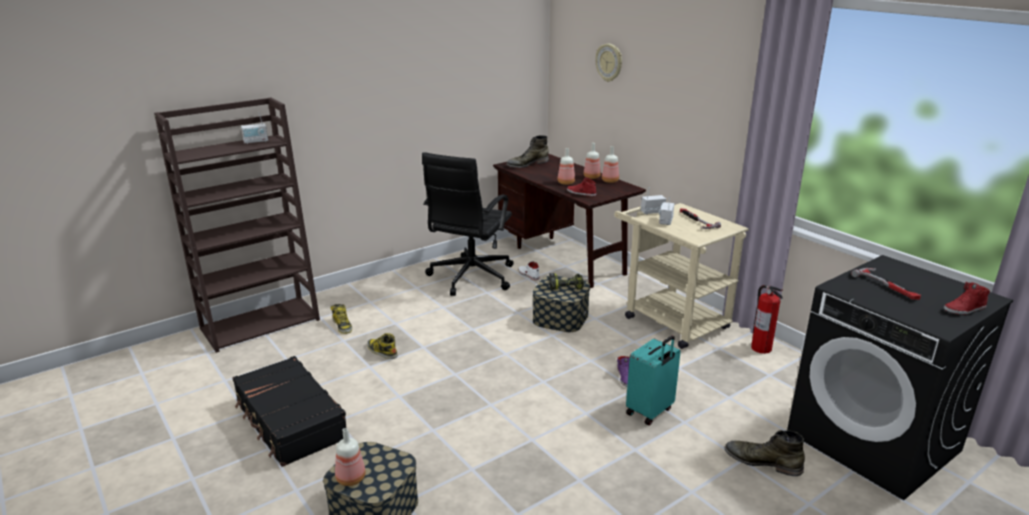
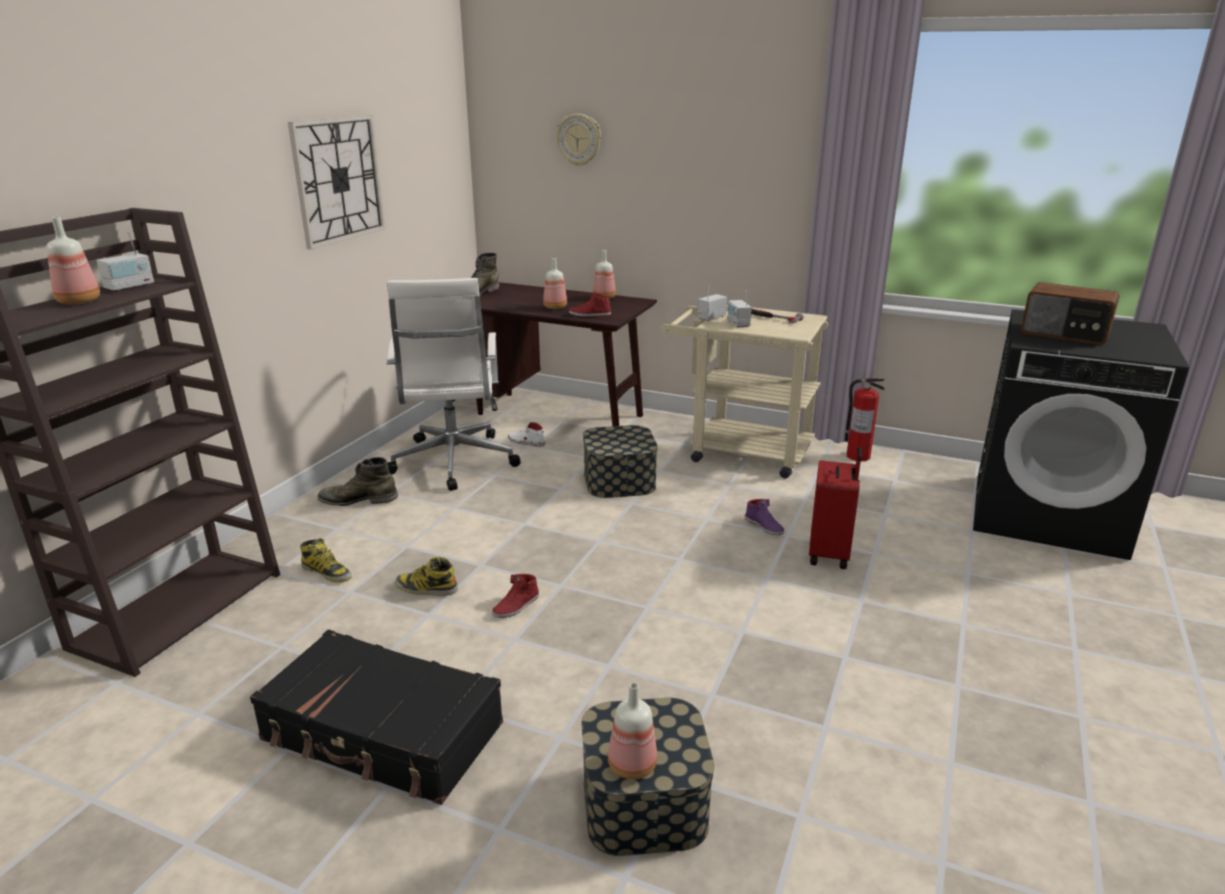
camera: 30 degrees left, 0 degrees up
(424, 81) = (338, 180): none -> wall clock
(470, 278) = (453, 463): black office chair -> white office chair
(566, 286) = (622, 436): power drill -> none
(592, 177) = (576, 296): bottle -> bottle (79, 301)
(650, 412) = (830, 554): turquoise suitcase -> red suitcase
(762, 461) = (986, 567): green boot -> green boot (358, 499)
(888, 286) = (1065, 333): hammer -> radio
(965, 309) = (1150, 339): red shoe -> red shoe (516, 606)

